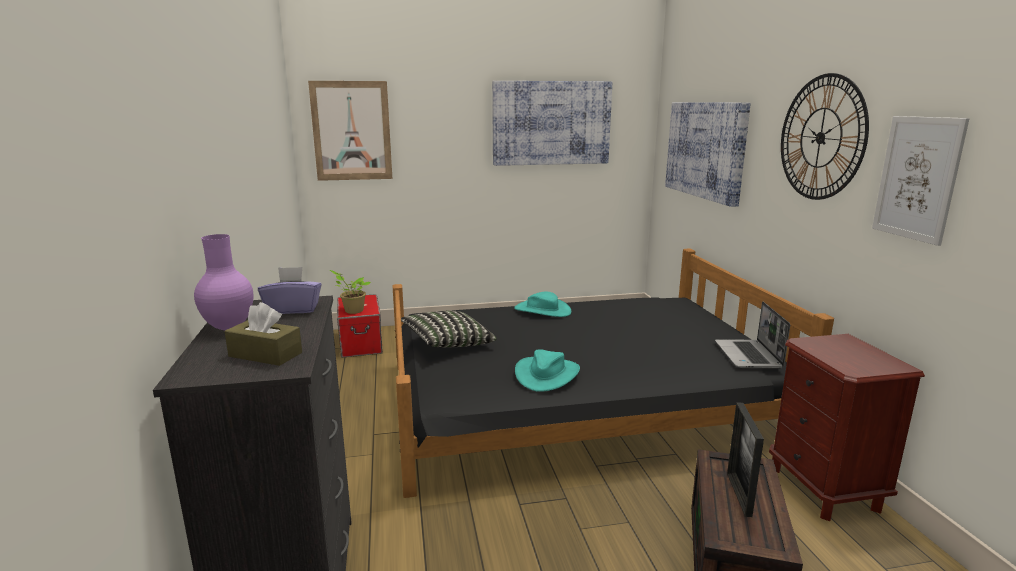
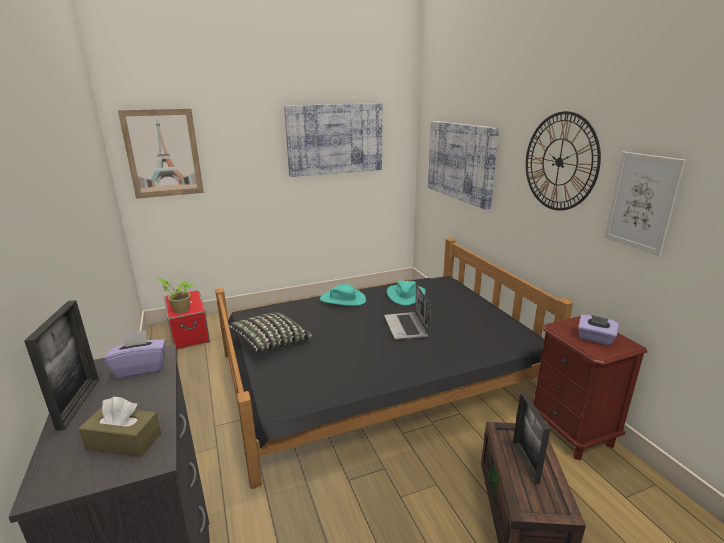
camera: 10 degrees left, 5 degrees up
(228, 327) = (79, 403): purple vase -> picture frame
(546, 374) = (359, 366): turquoise hat -> turquoise hat (405, 295)
(749, 356) = (508, 330): laptop -> laptop (407, 327)
(853, 357) = (595, 339): none -> purple tissue box

